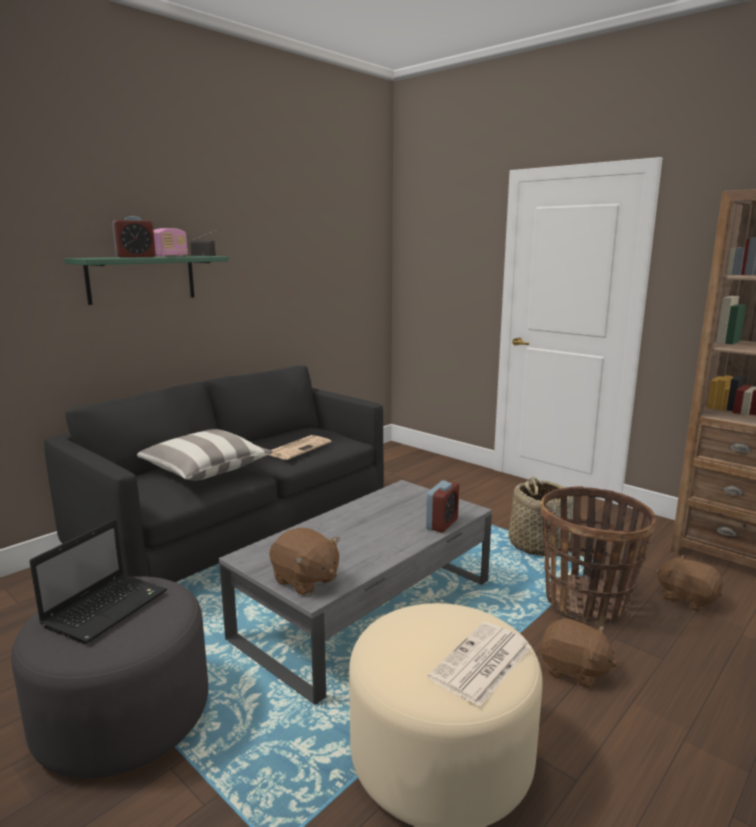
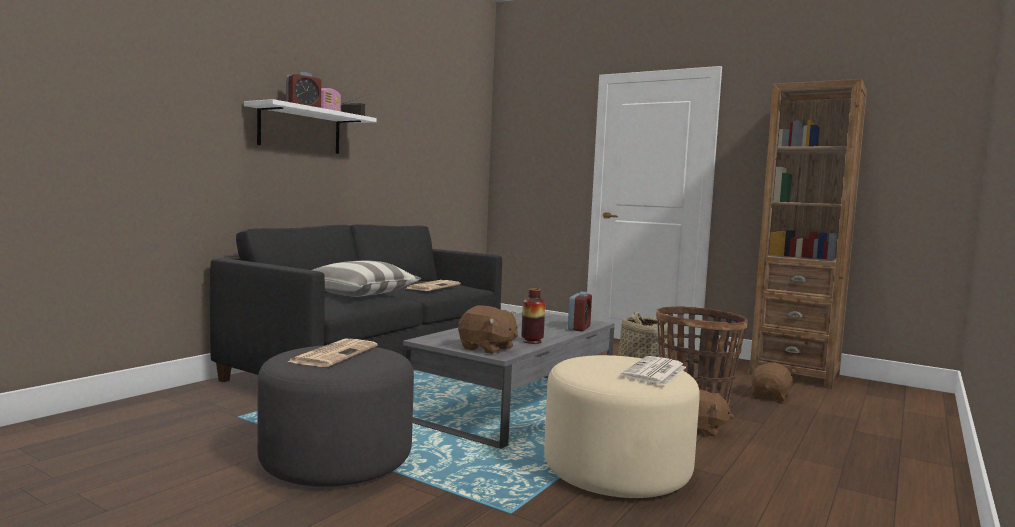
camera: 10 degrees left, 10 degrees down
(107, 607) = (334, 354): laptop -> newspaper
(142, 279) = (300, 130): green shelf -> white shelf
(368, 560) = (532, 341): none -> vase
(687, 599) = (770, 396): brown plush toy -> brown plush toy turned 90 degrees clockwise

